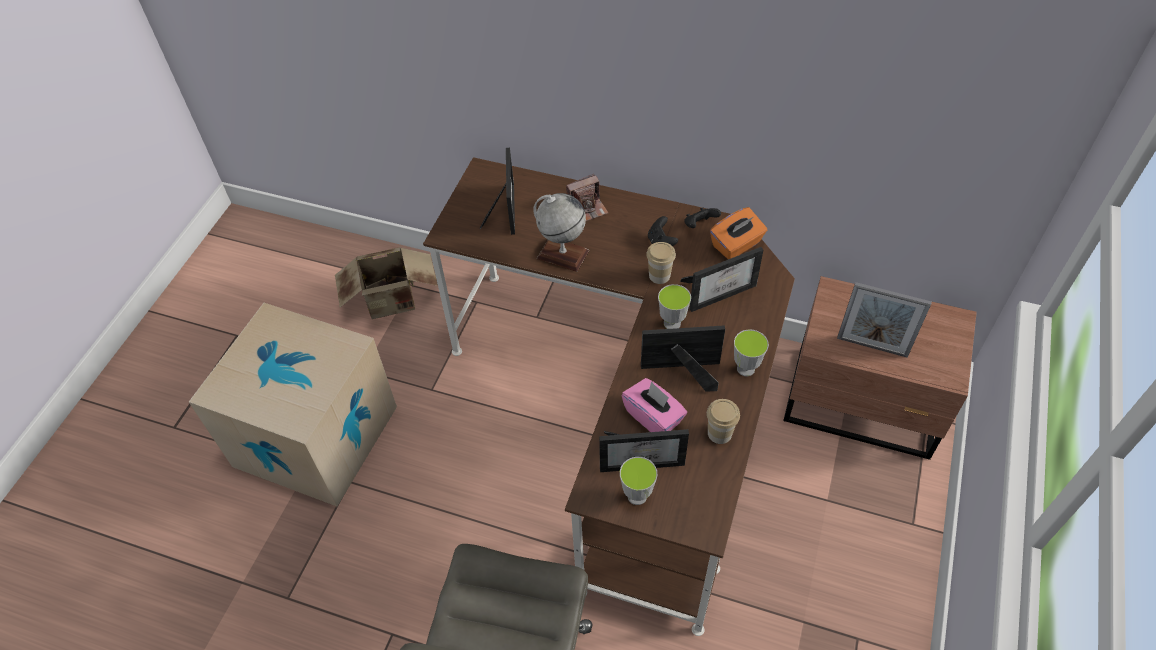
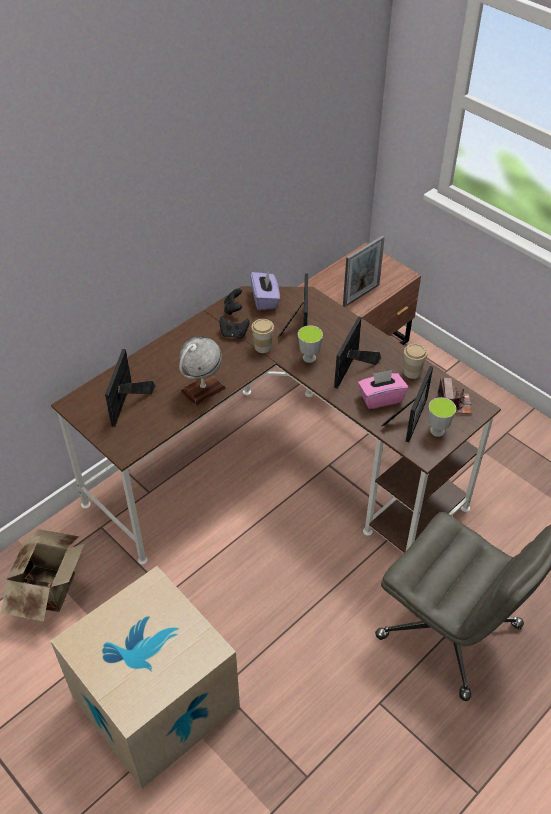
camera: 65 degrees left, 5 degrees down
(505, 208) = (127, 405): picture frame -> picture frame turned 105 degrees counterclockwise
(587, 207) = (167, 358): camera -> camera (454, 404)
(736, 245) = (265, 299): orange tissue box -> purple tissue box
(745, 369) = (370, 339): cup -> none

